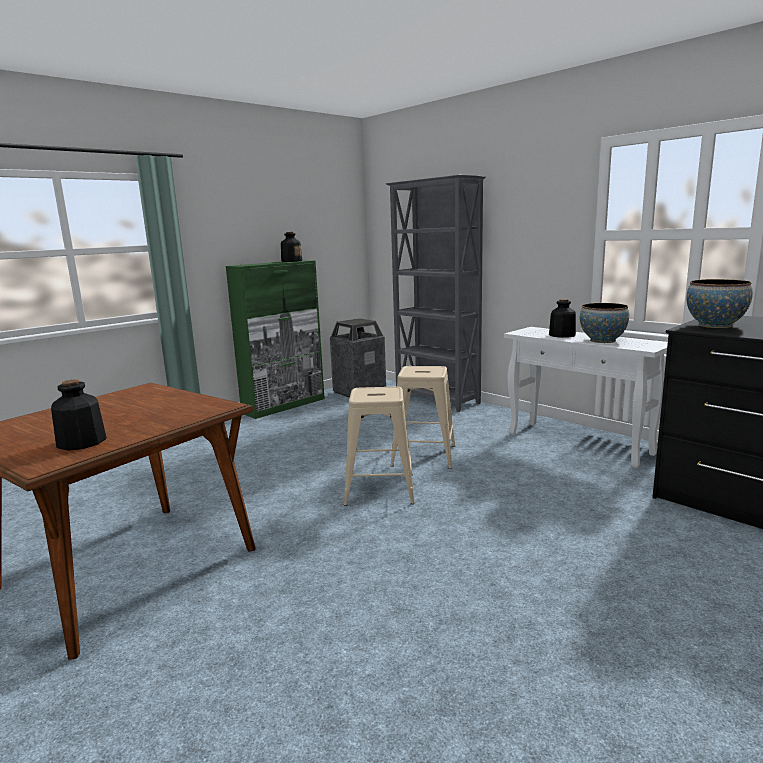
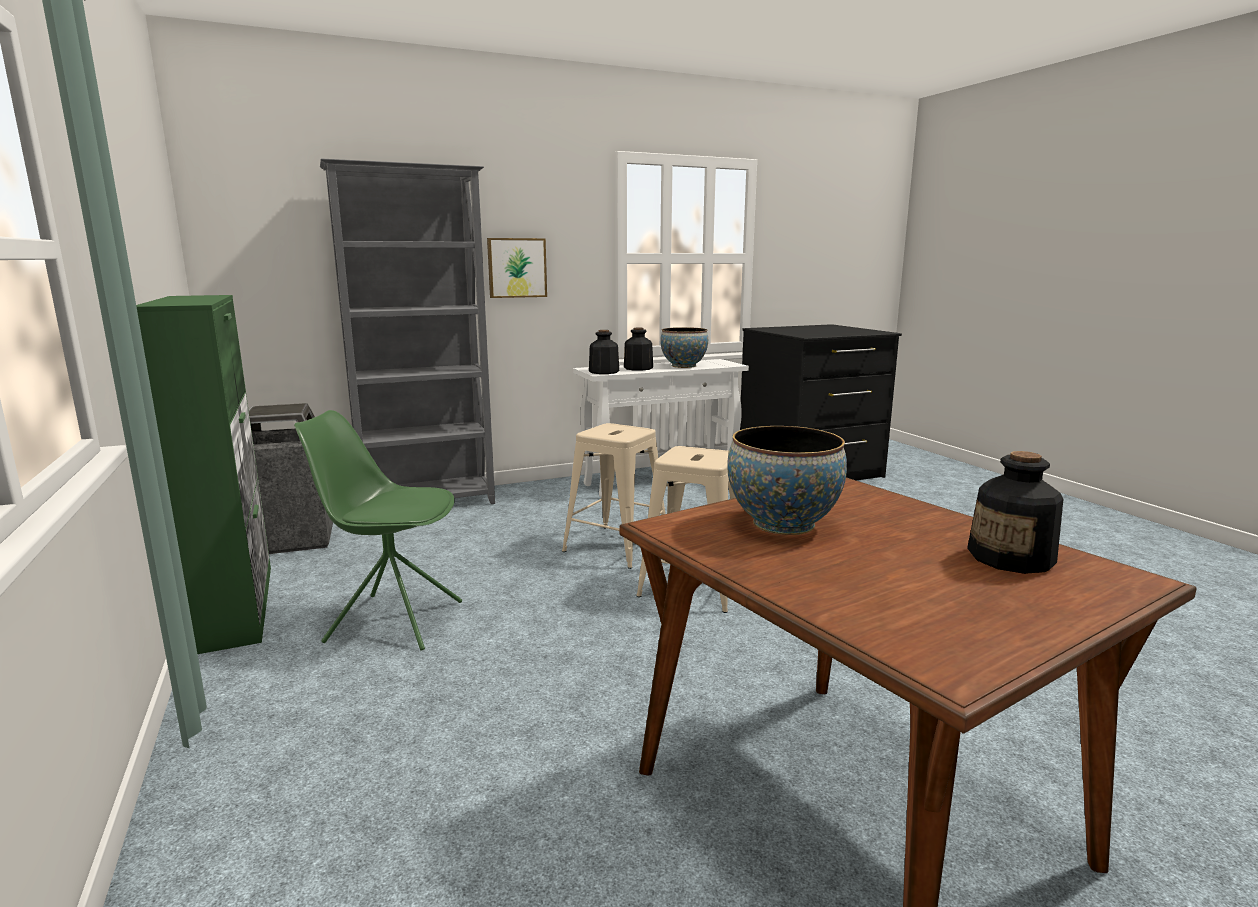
camera: 70 degrees left, 0 degrees up
(285, 432) = (393, 621): none -> green chair
(291, 261) = (196, 296): bottle -> bottle (603, 372)
(515, 244) = (516, 268): none -> picture
(715, 325) = (800, 332): bowl -> bowl (783, 524)

